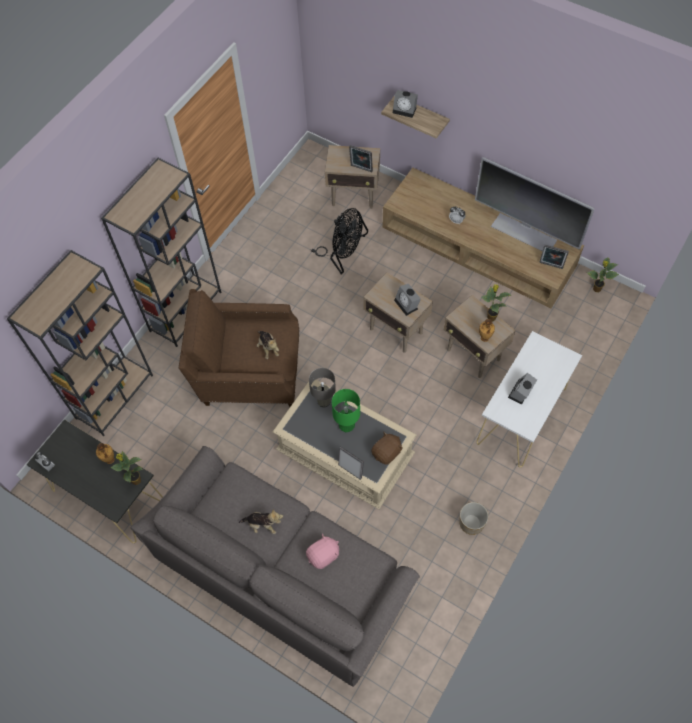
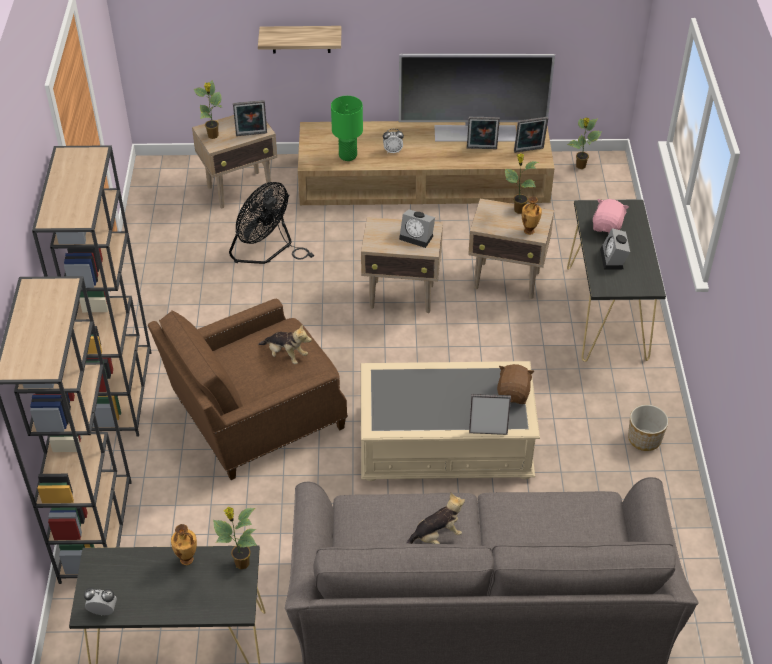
camera: 35 degrees left, 15 degrees down
(323, 555) = (535, 528): pink plush toy -> pink plush toy (607, 227)
(324, 402) = (398, 380): grey table lamp -> none
(336, 158) = (213, 136): none -> potted plant
(342, 252) = (272, 248): black fan -> black fan turned 135 degrees counterclockwise
(346, 426) = (445, 390): green table lamp -> green table lamp (347, 157)
(405, 110) = (284, 34): alarm clock -> none
(518, 248) = (481, 149): none -> picture frame
(521, 416) = (606, 313): white console table -> black console table

